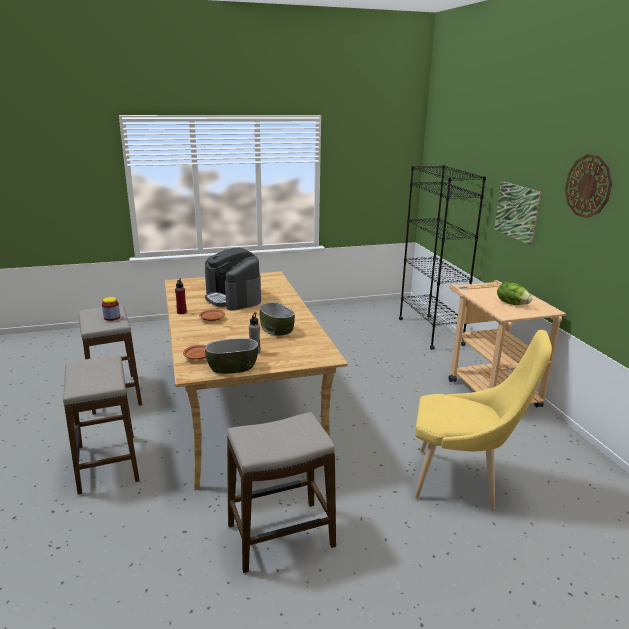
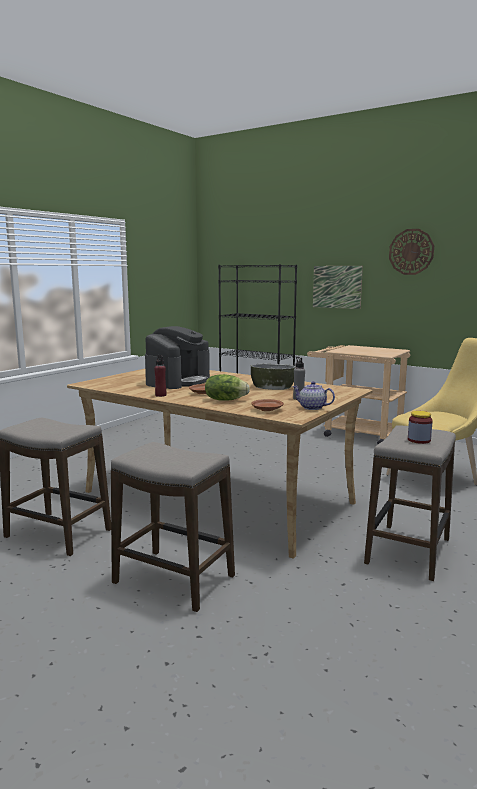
camera: 40 degrees left, 10 degrees down
(112, 317) = (60, 425): jar -> jar (419, 440)
(232, 367) = (312, 407): bowl -> teapot
(233, 298) = (178, 381): coffee machine -> coffee machine turned 75 degrees counterclockwise
(512, 303) = (374, 351): lettuce -> lettuce (225, 400)

